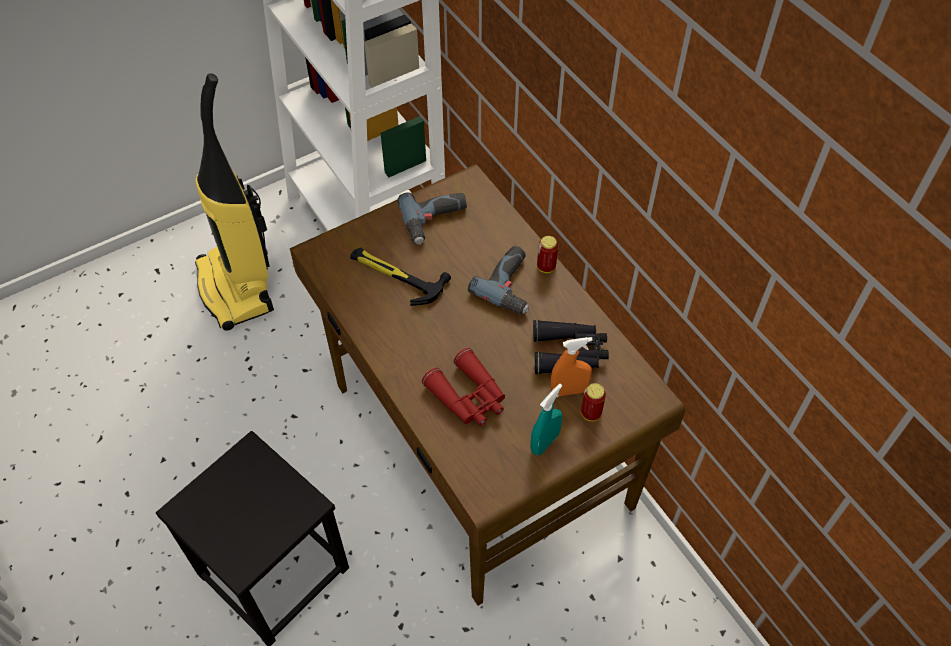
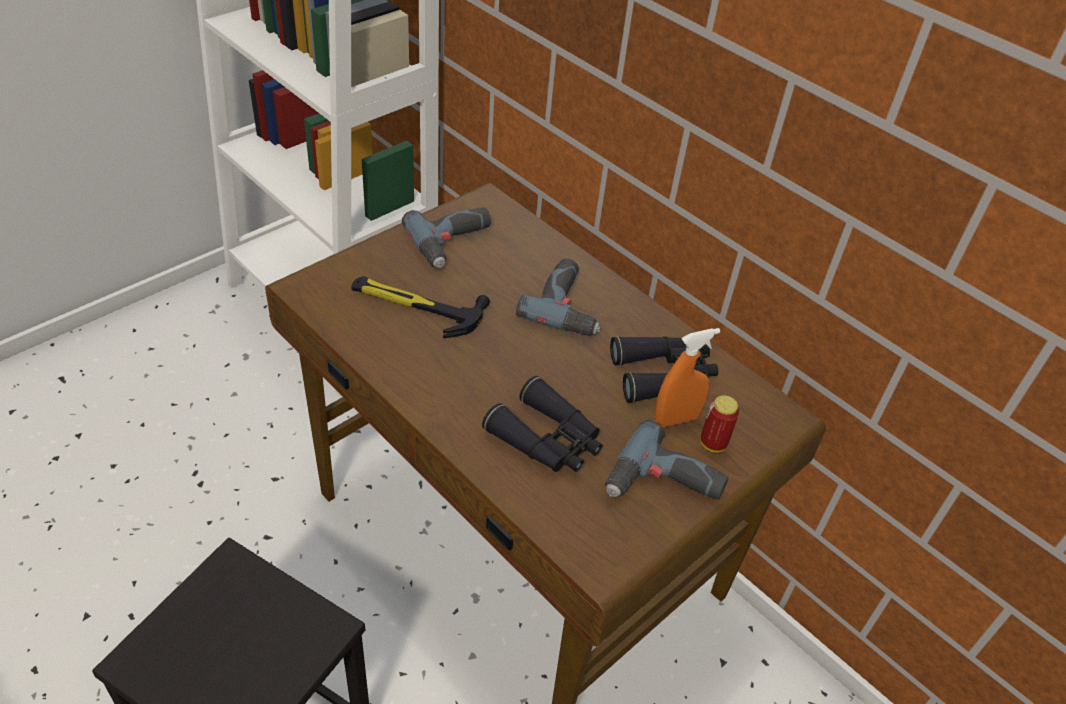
camera: 15 degrees left, 10 degrees down
(238, 288) = (174, 390): vacuum cleaner -> none
(468, 397) = (547, 440): red binoculars -> black binoculars
(544, 443) = (664, 486): turquoise spray bottle -> power drill
(546, 267) = (605, 283): can -> none

